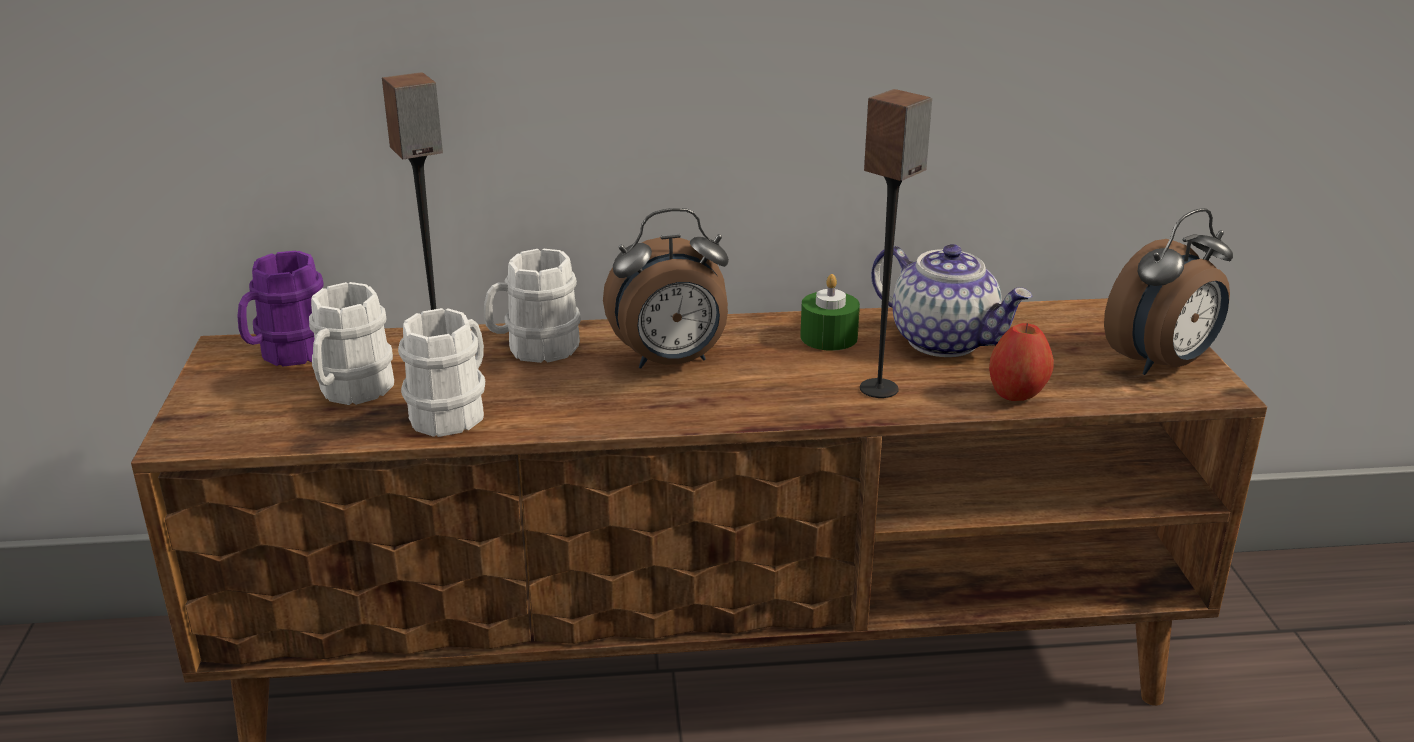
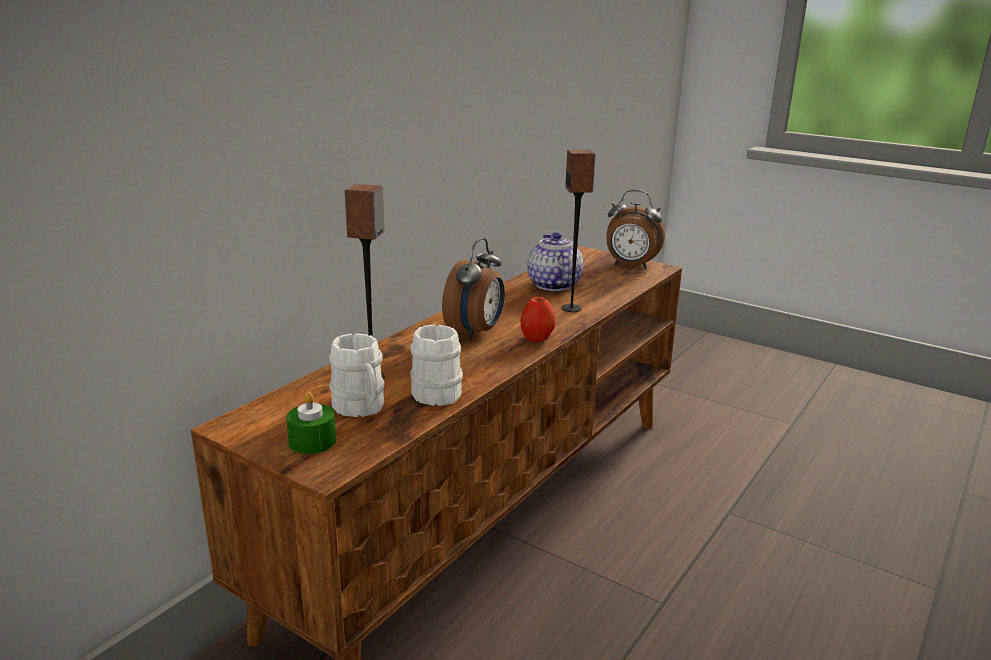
camera: 50 degrees left, 5 degrees down
(288, 353) = (276, 411): purple mug -> none
(534, 349) = (403, 353): white mug -> none
(828, 337) = (511, 299): green candle -> green candle (312, 441)
(945, 341) = (553, 284): teapot -> teapot turned 90 degrees counterclockwise
(1017, 395) = (615, 292): apple -> apple (537, 339)
(1162, 364) = (630, 266): alarm clock -> alarm clock turned 105 degrees clockwise

